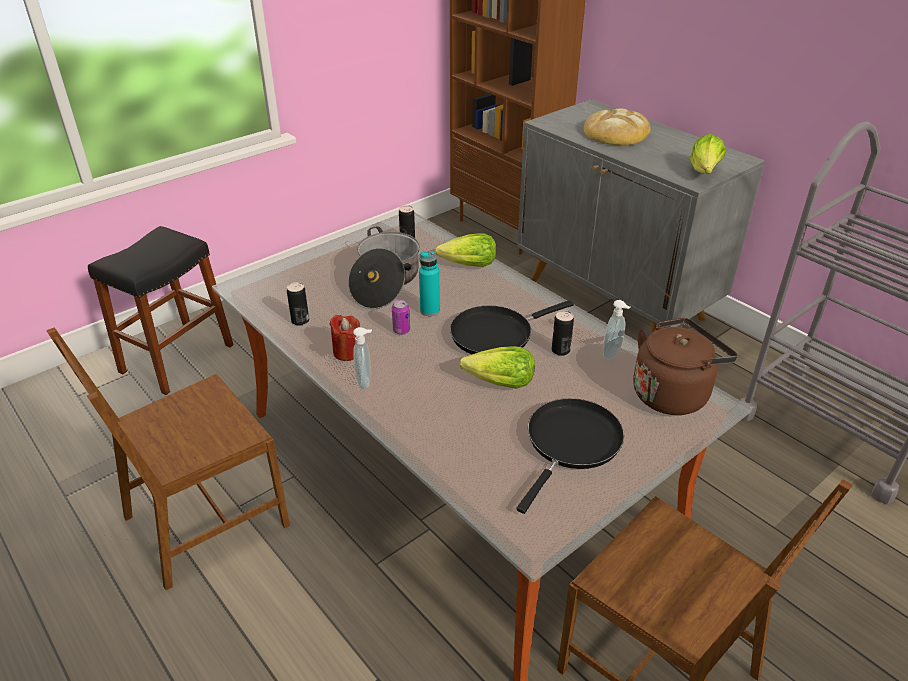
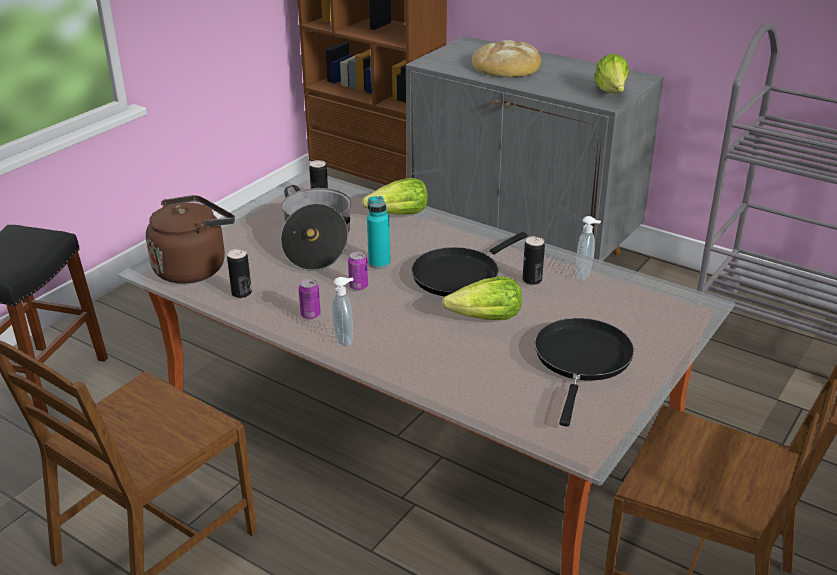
camera: 15 degrees left, 5 degrees down
(347, 352) = (310, 315): red candle -> can
(673, 393) = (657, 301): brown kettle -> brown kettle (193, 267)

